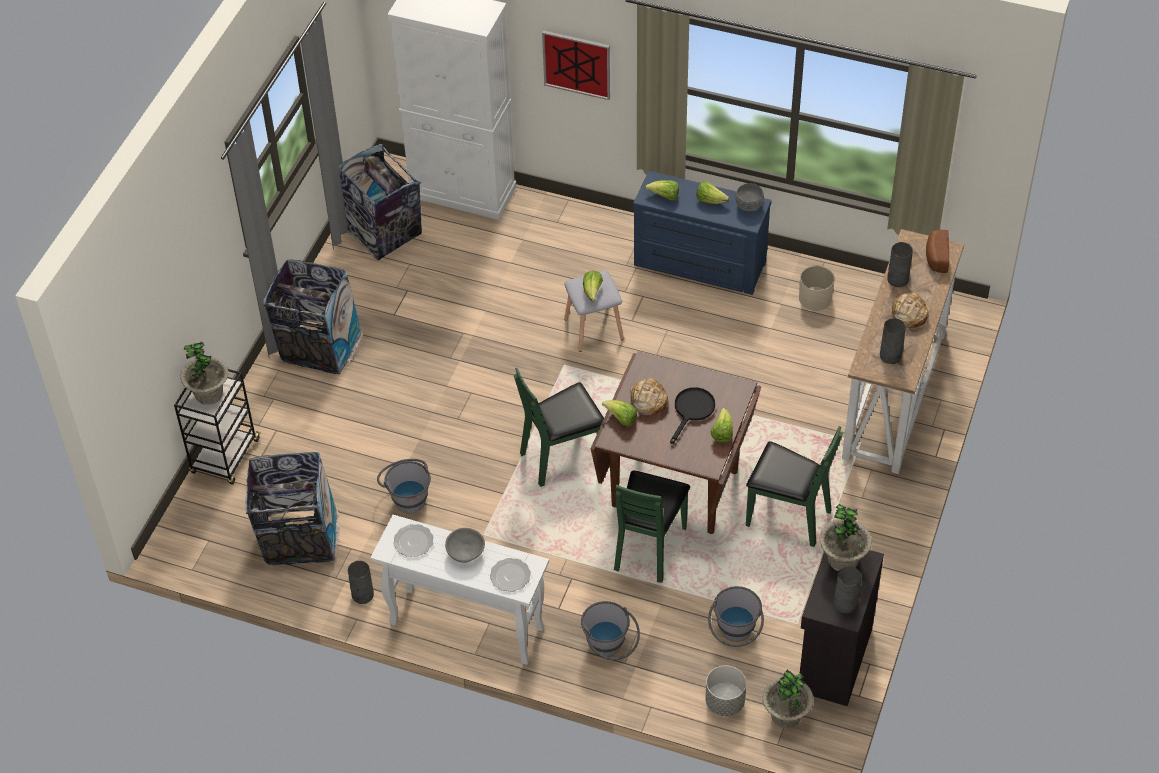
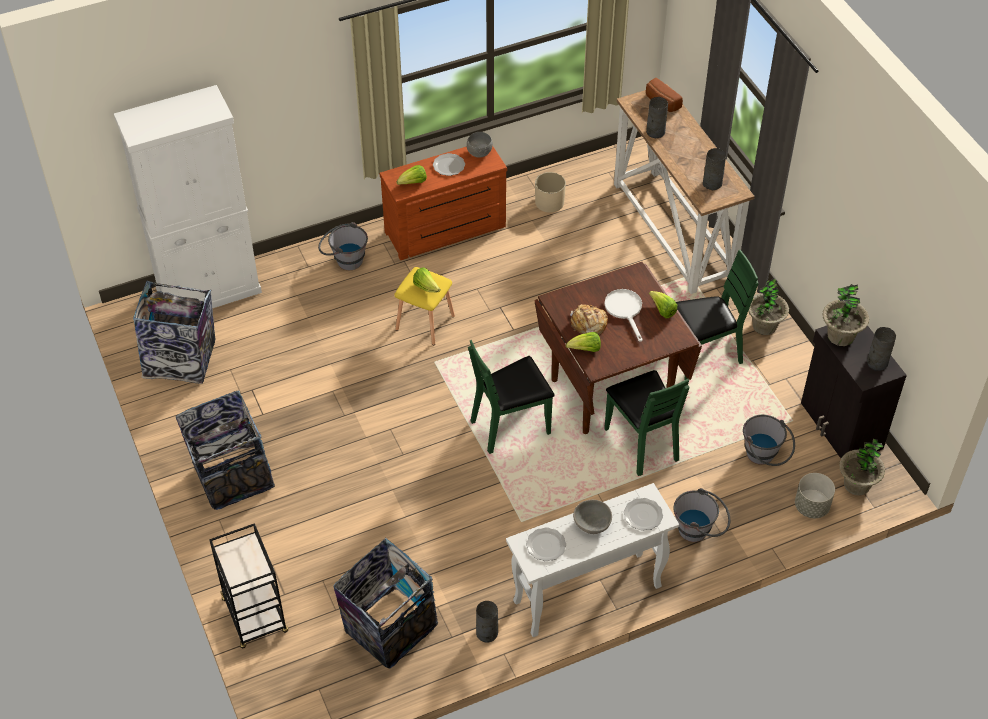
camera: 45 degrees left, 0 degrees up
(209, 394) = (239, 561): potted plant -> potted plant (764, 326)
(407, 497) = (433, 537): grey bucket -> grey bucket (344, 260)
(562, 457) = (510, 426): green chair -> green chair turned 45 degrees clockwise
(577, 64) = (290, 110): picture -> none
(593, 328) = (424, 323): grey stool -> yellow stool
(692, 411) = (625, 310): black frying pan -> white frying pan
(699, 266) = (446, 231): blue dresser -> brown dresser
(710, 200) = (448, 165): lettuce -> plate
(908, 315) = (690, 150): bread -> none

